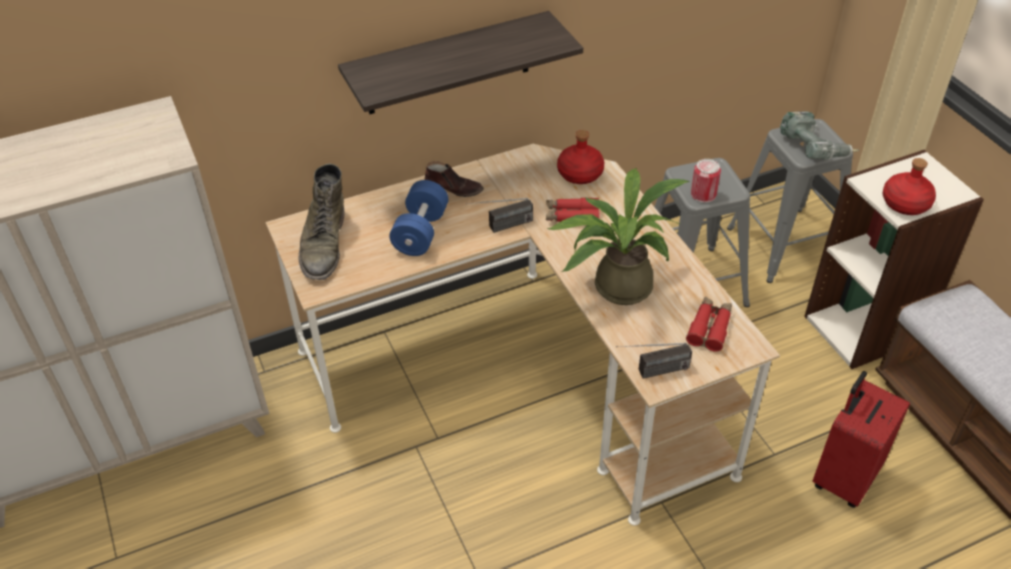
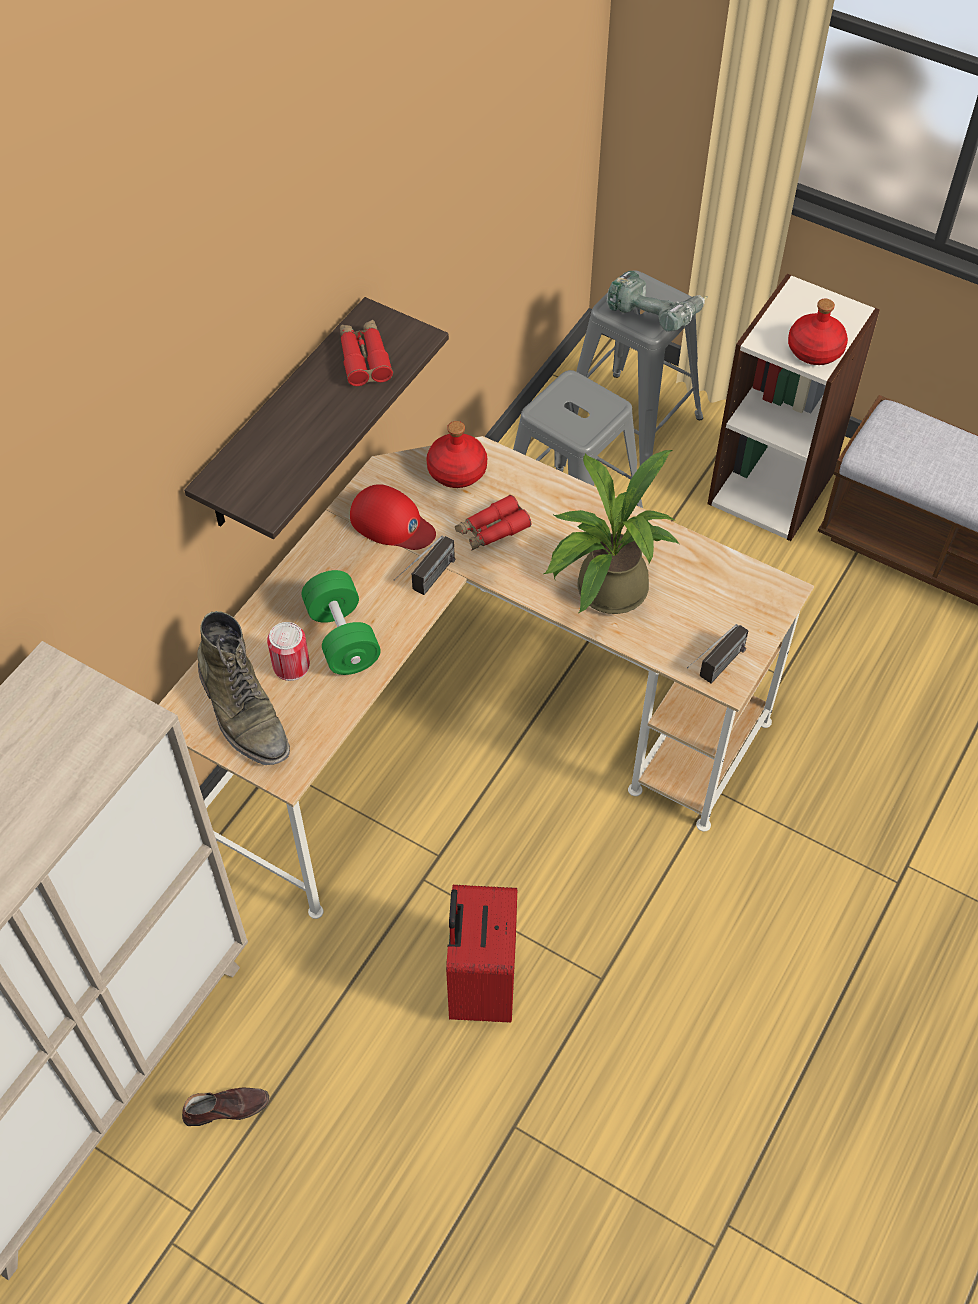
camera: 35 degrees left, 10 degrees up
(420, 232) = (342, 637): blue dumbbell -> green dumbbell
(454, 188) = (331, 560): brown shoe -> brown shoe (226, 1108)
(511, 184) = (392, 523): none -> red cap
(703, 194) = (584, 427): can -> can (291, 666)
(710, 328) = (730, 591): red binoculars -> red binoculars (364, 358)
(844, 477) = (859, 664): red suitcase -> red suitcase (479, 985)

